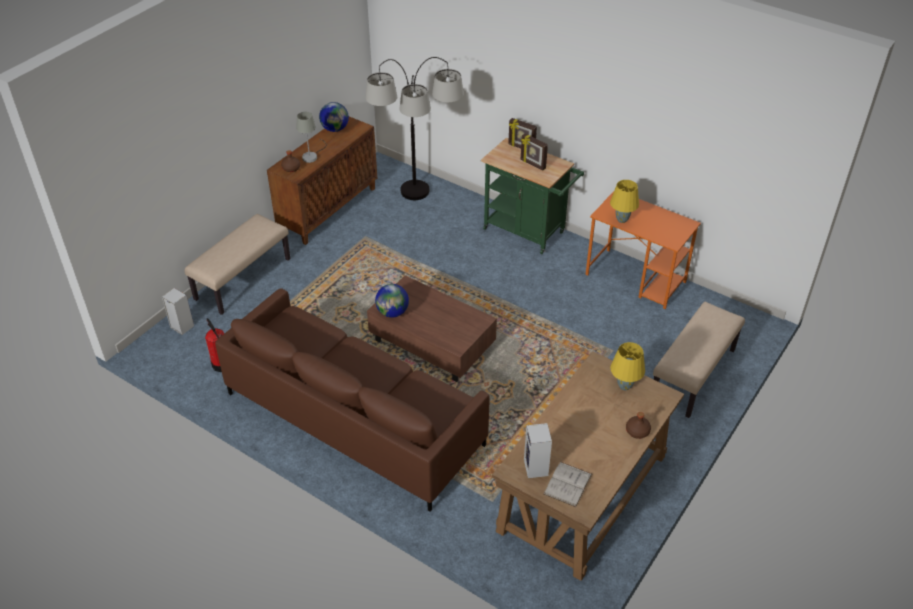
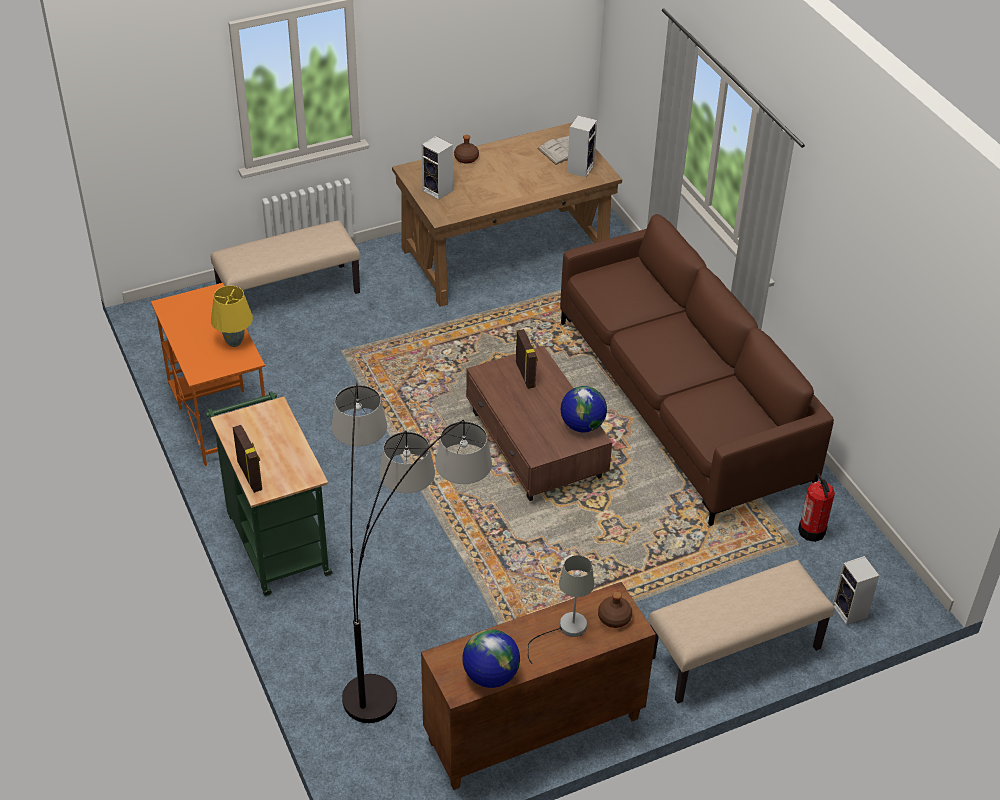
camera: 150 degrees left, 0 degrees up
(532, 164) = (266, 440): picture frame -> picture frame (526, 374)
(624, 386) = (438, 191): yellow table lamp -> speaker

